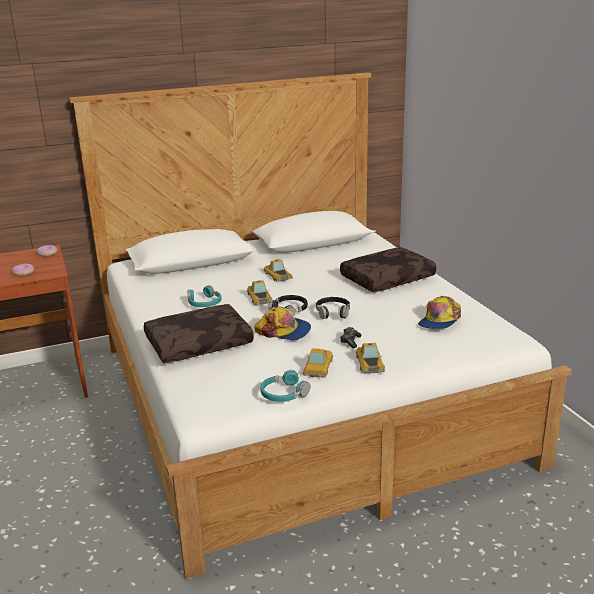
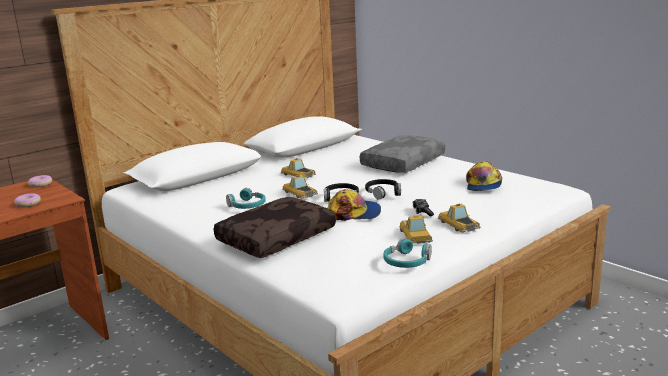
camera: 20 degrees left, 5 degrees down
(387, 278) = (402, 163): brown pillow -> grey pillow

